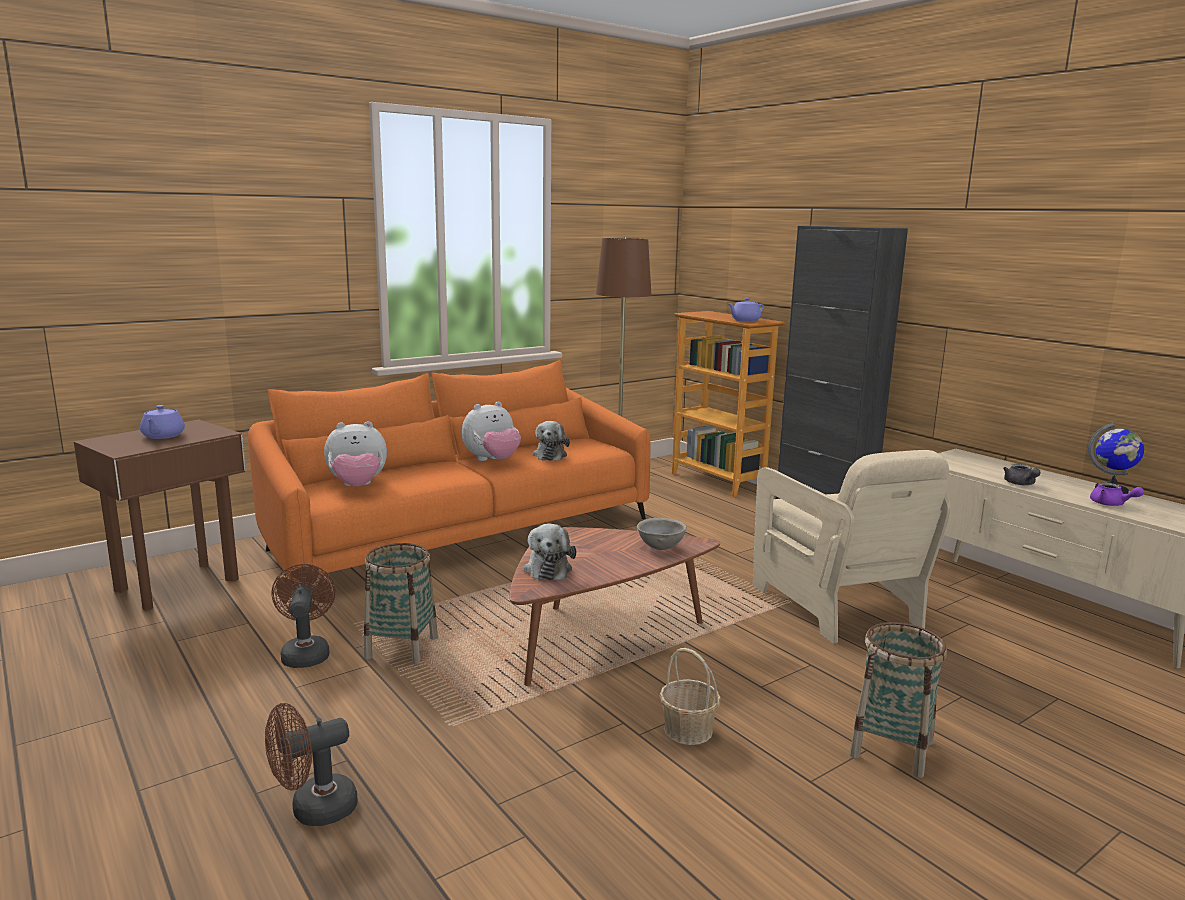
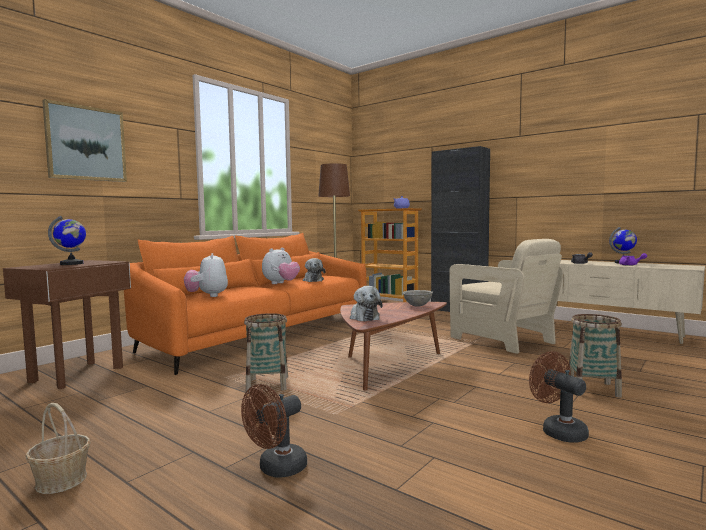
camera: 15 degrees left, 10 degrees down
(163, 436) = (72, 264): purple teapot -> globe
(195, 240) = (86, 143): none -> picture
(306, 653) = (202, 394): brown fan -> brown fan (558, 431)
(357, 486) = (207, 296): plush toy -> plush toy turned 105 degrees clockwise
(688, 730) = (479, 396): basket -> basket (61, 481)

